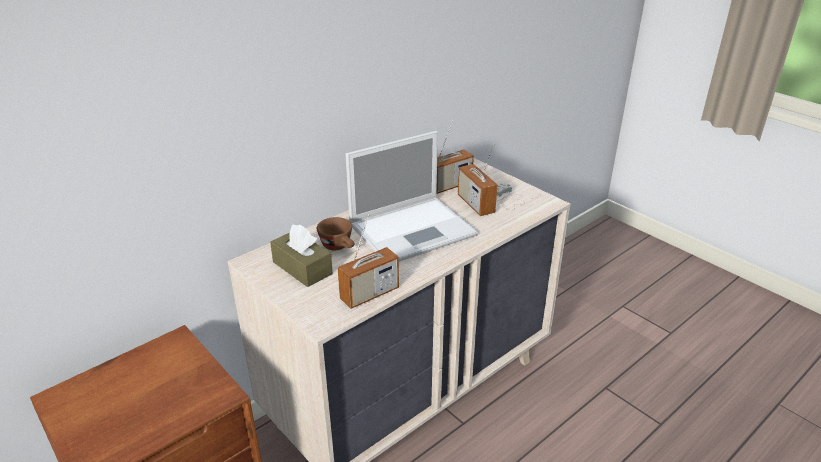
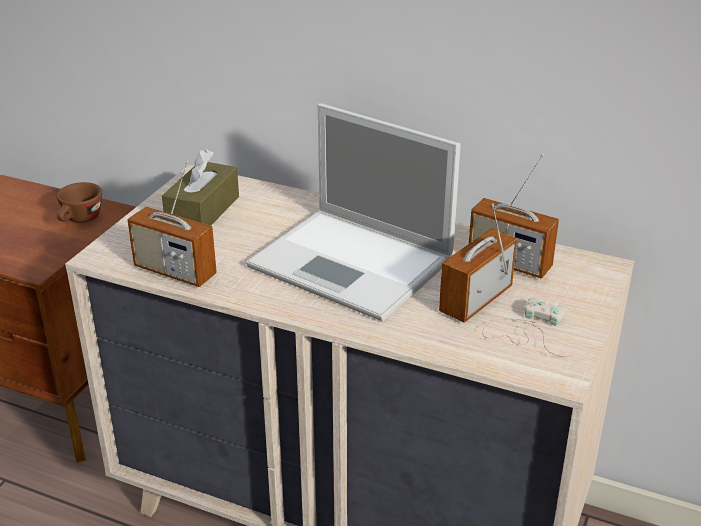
camera: 65 degrees right, 0 degrees up
(339, 247) = (266, 221): brown cup -> brown cup (80, 220)

